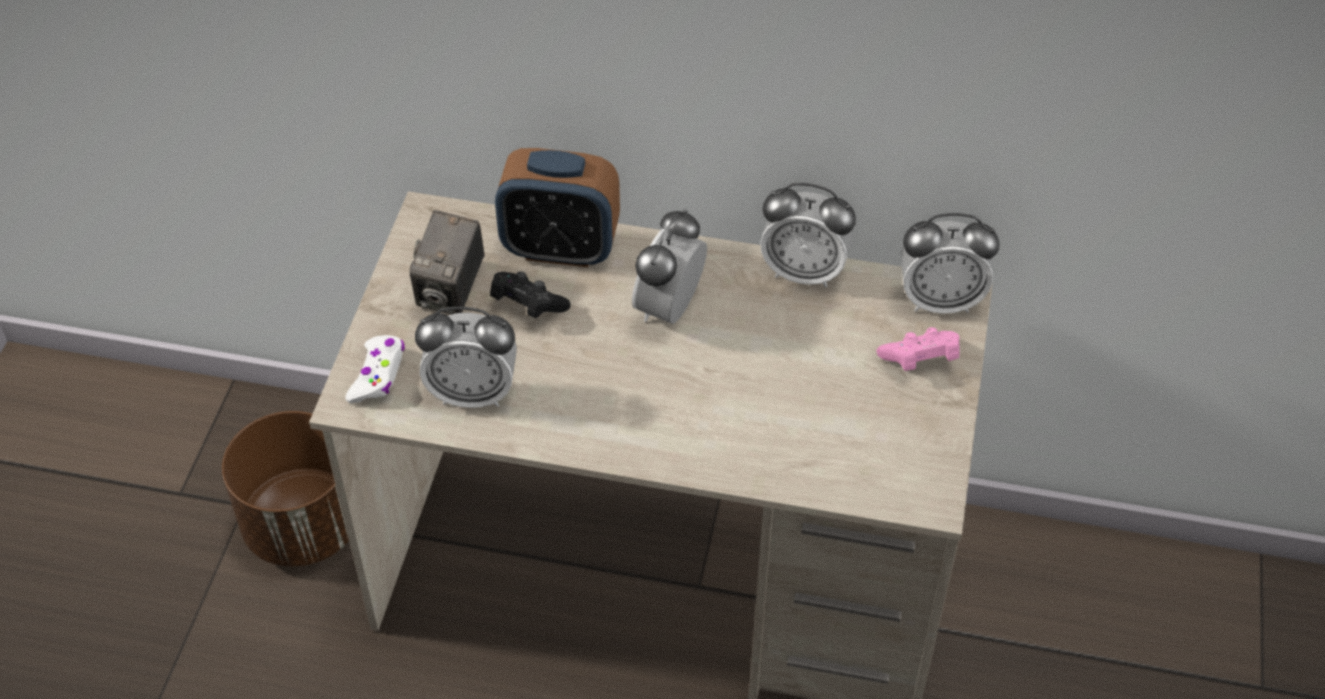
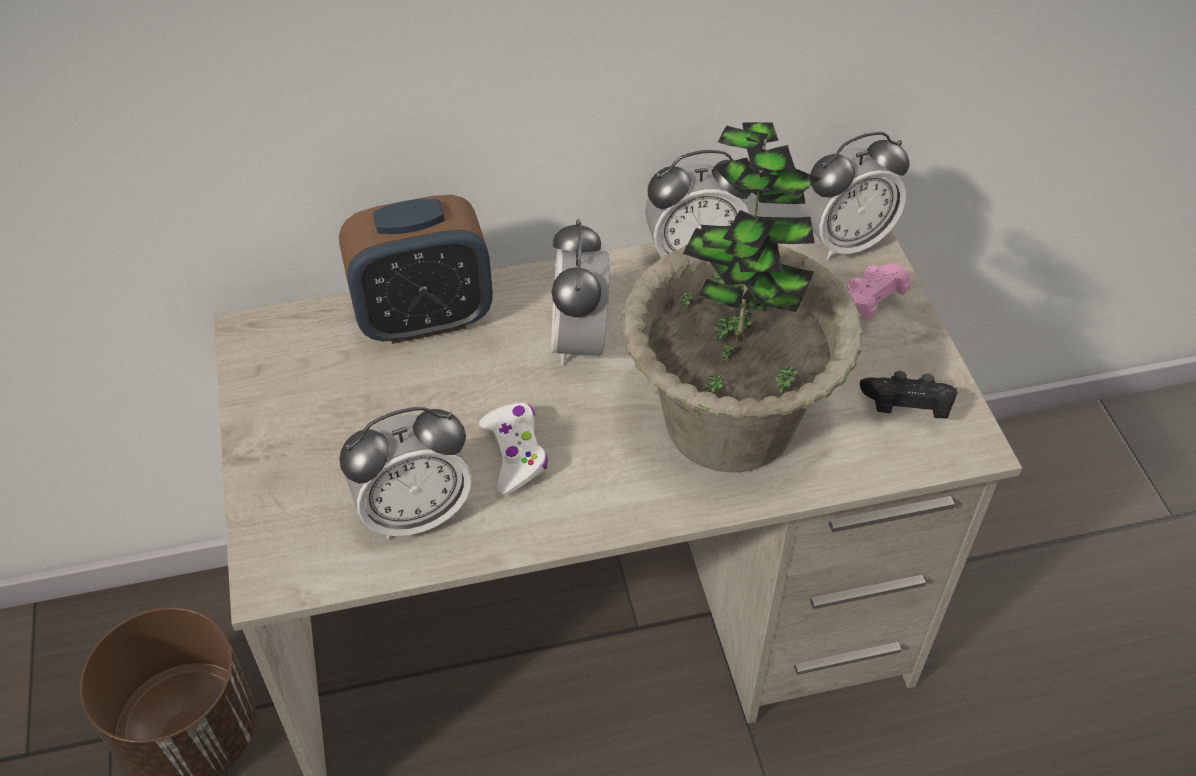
camera: 25 degrees left, 0 degrees up
(378, 375) = (289, 534): white game controller -> white game controller (515, 453)
(451, 291) = (325, 406): camera -> none
(527, 305) = (422, 392): black game controller -> black game controller (906, 409)
(748, 411) = (729, 421): none -> potted plant

